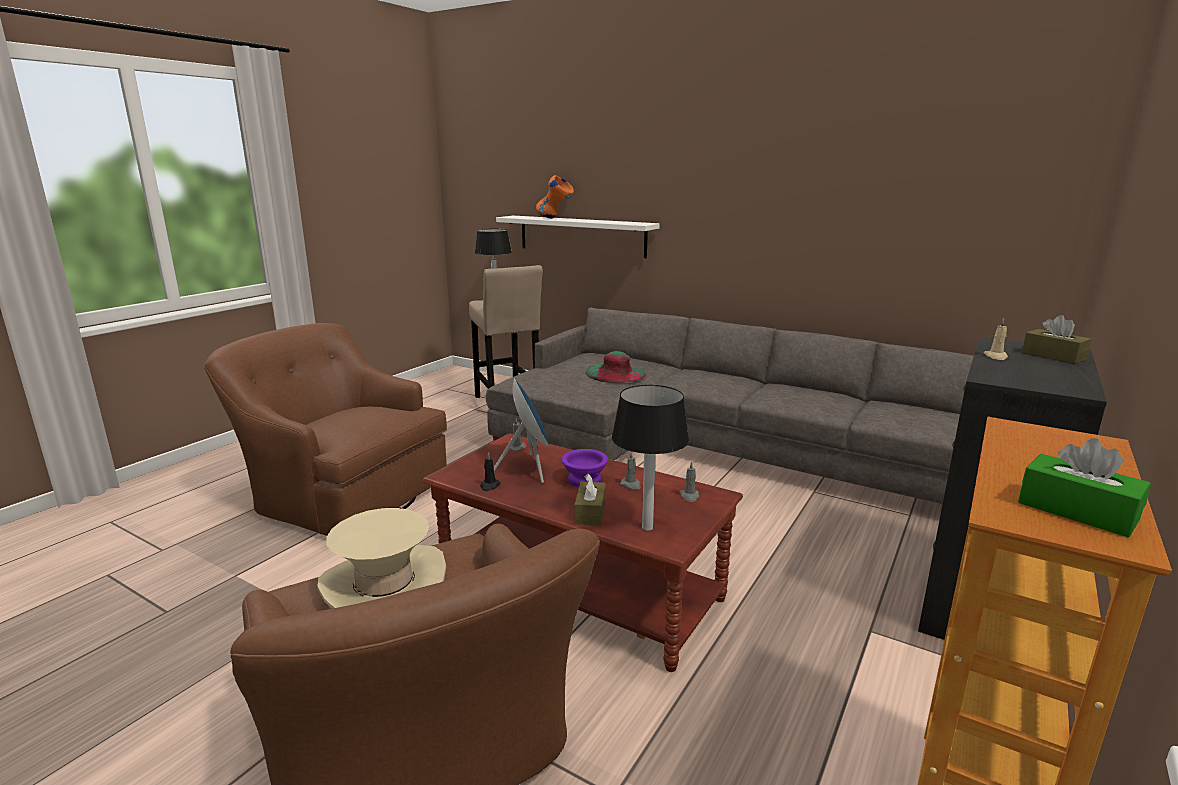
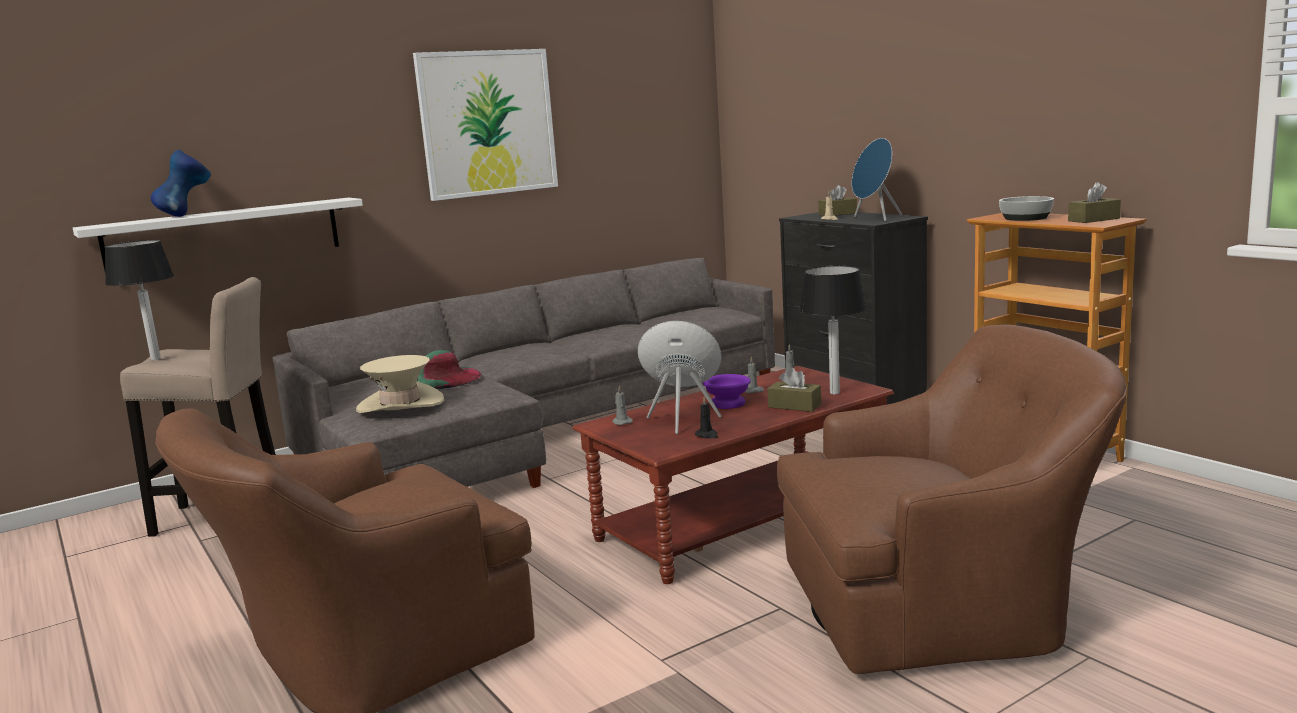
camera: 65 degrees left, 5 degrees down
(384, 584) = (874, 477): beige hat -> beige hat (400, 404)
(555, 218) = (186, 215): orange vase -> blue vase
(784, 175) = (487, 123): none -> picture
(1036, 376) = (875, 218): none -> blue speaker
(1038, 454) = (1026, 218): none -> bowl
(1077, 511) = (1093, 220): green tissue box -> brown tissue box

